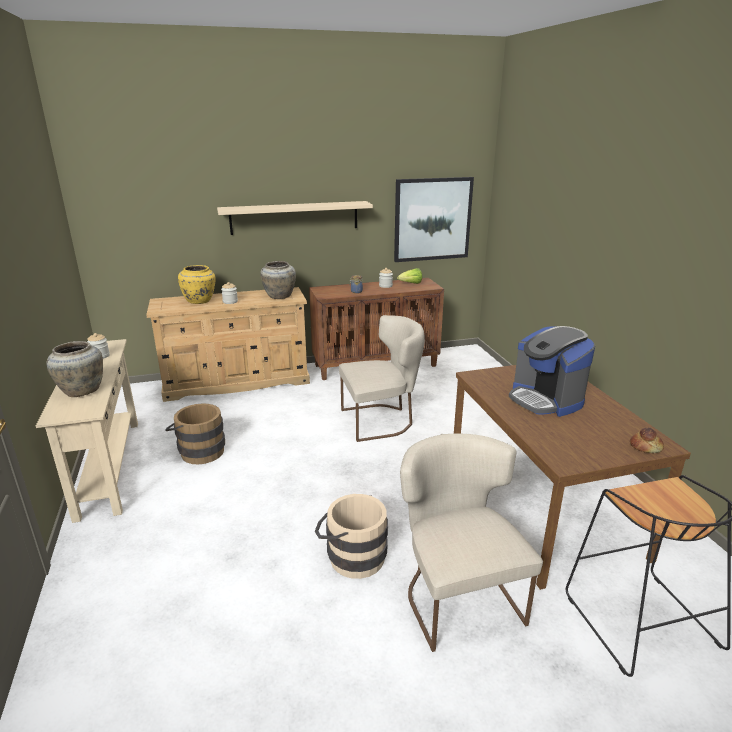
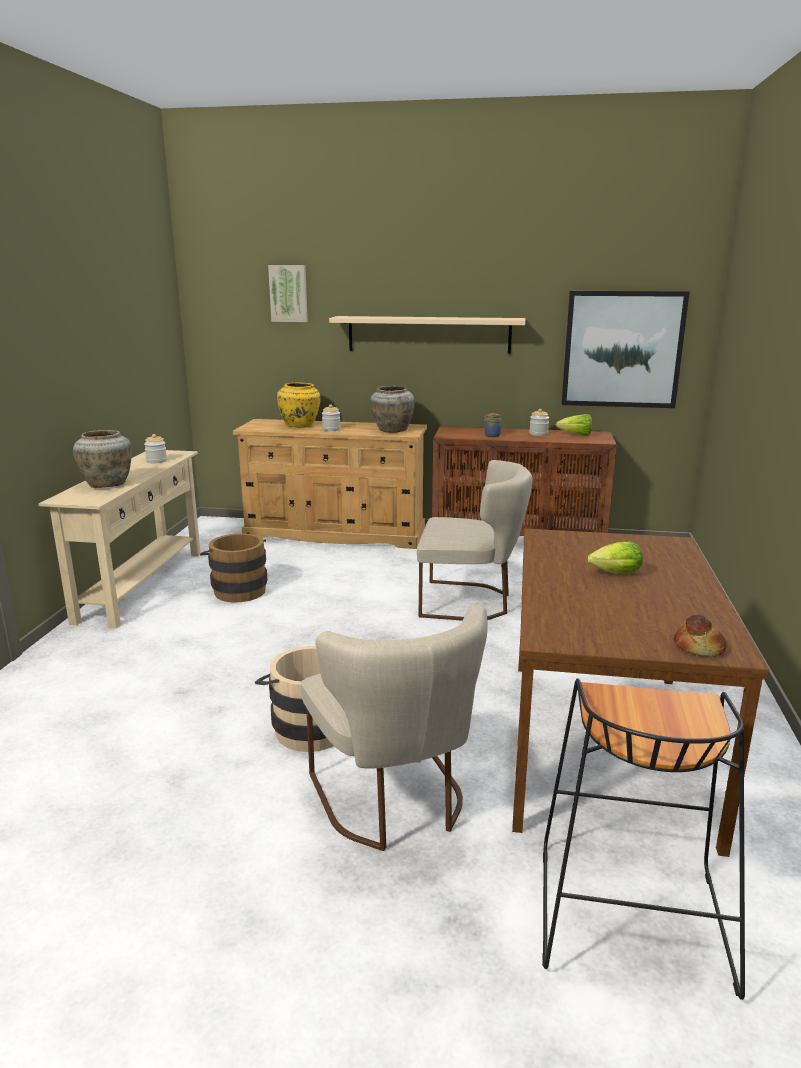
camera: 25 degrees right, 5 degrees down
(172, 190) = (288, 293): none -> picture
(456, 595) = (394, 802): beige chair -> beige chair turned 150 degrees clockwise
(545, 399) = (613, 573): coffee machine -> lettuce

